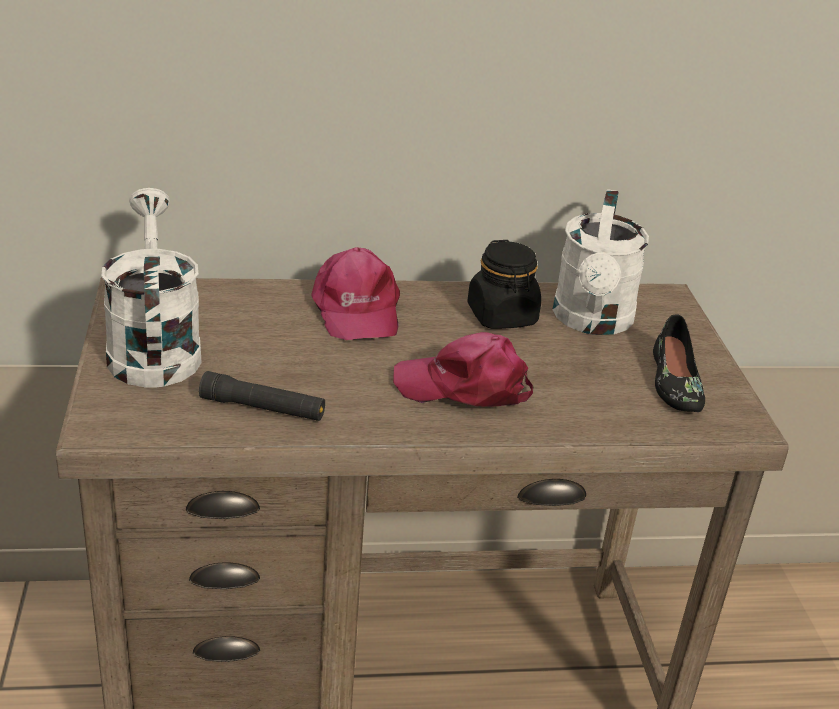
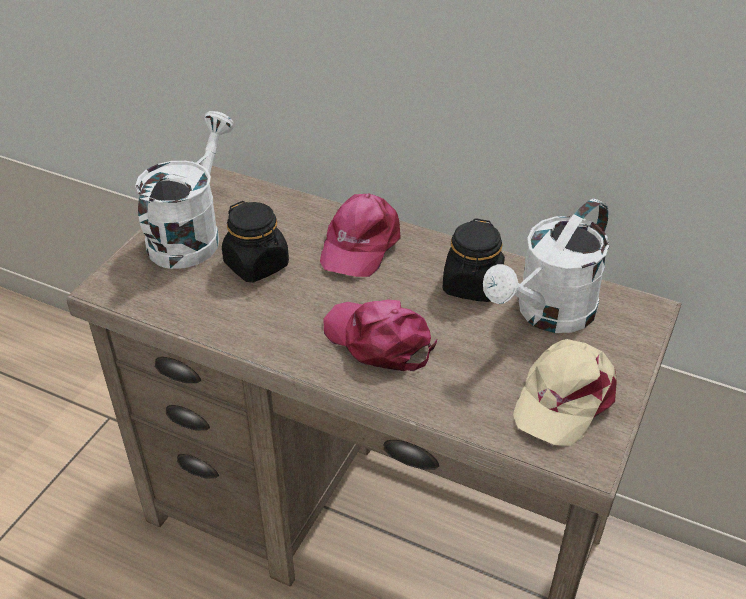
camera: 35 degrees right, 10 degrees up
(263, 408) = (217, 308): black flashlight -> none
(264, 356) = (257, 264): none -> black jar
(674, 382) = (563, 398): black shoe -> beige cap

